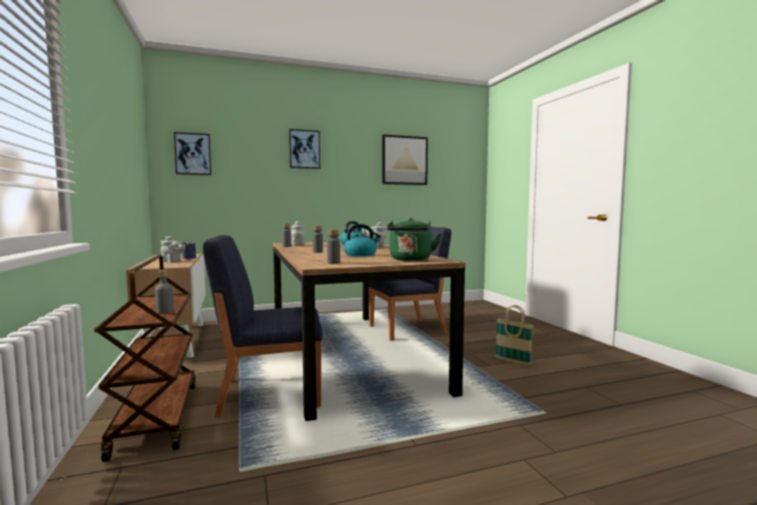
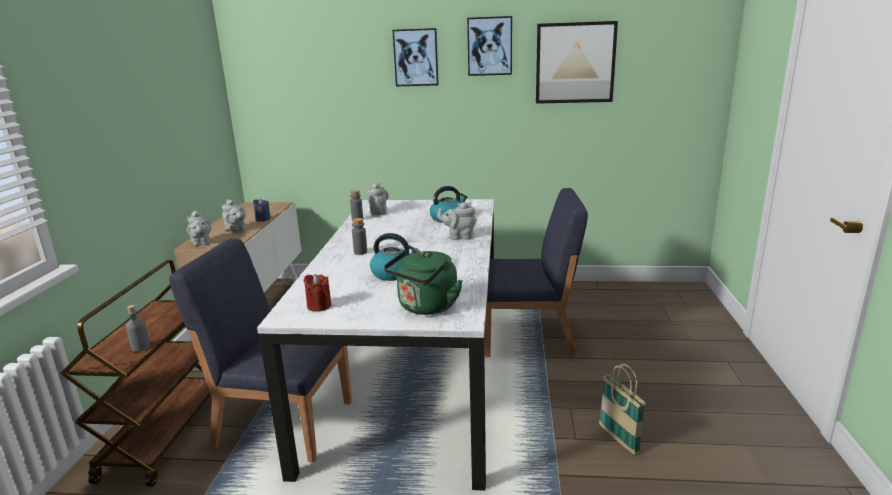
camera: 25 degrees right, 15 degrees up
(150, 266) = (201, 243): none -> grey teapot
(193, 154) = (274, 75): picture -> picture (489, 46)
(333, 263) = (319, 306): grey bottle -> red candle
(347, 353) = (414, 372): brown dining table -> white dining table

